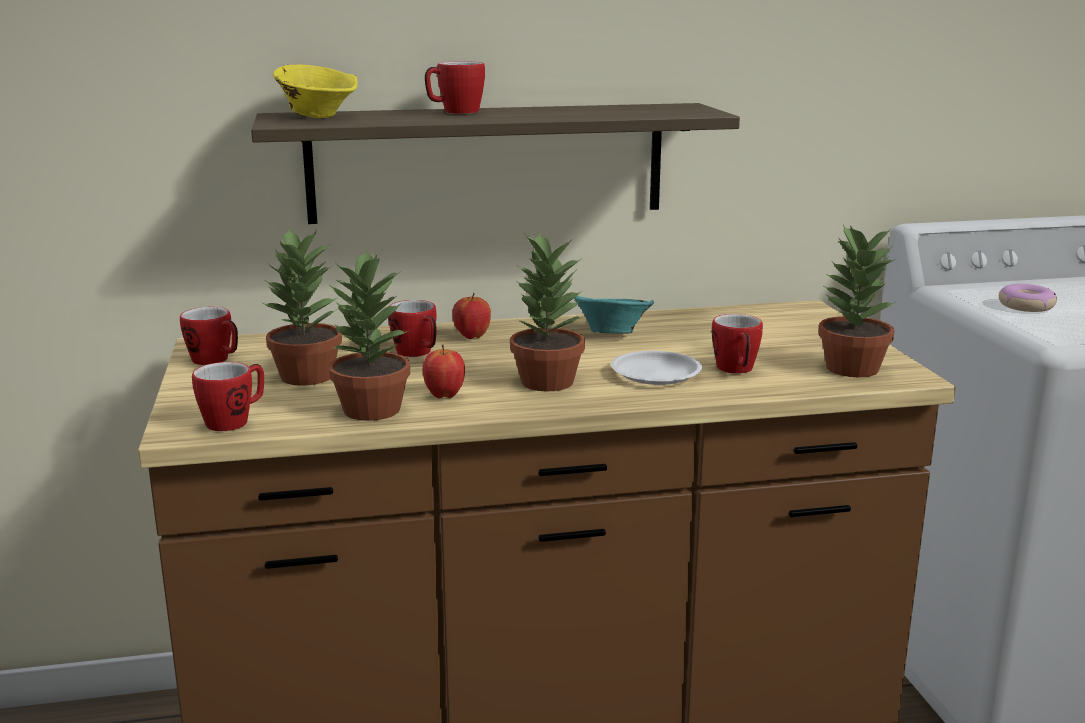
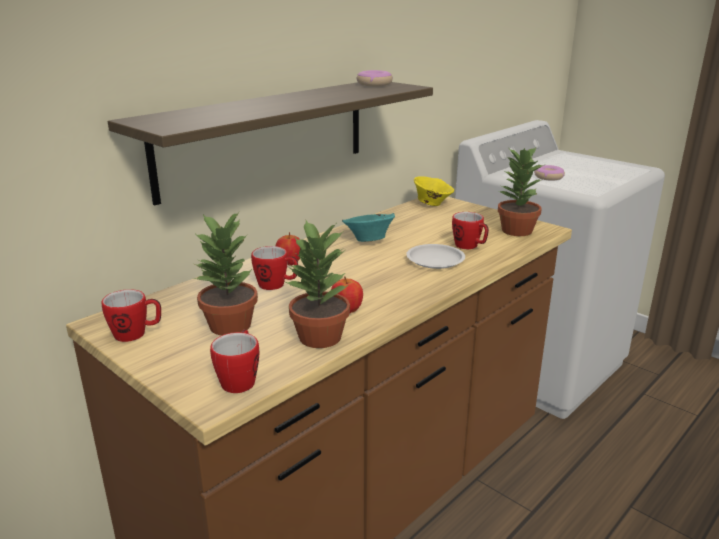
camera: 35 degrees left, 5 degrees up
(318, 116) = (176, 118): yellow bowl -> yellow bowl (432, 204)
(454, 112) = (261, 103): mug -> none
(546, 381) = (387, 283): potted plant -> none
(670, 107) = (374, 84): none -> donut

